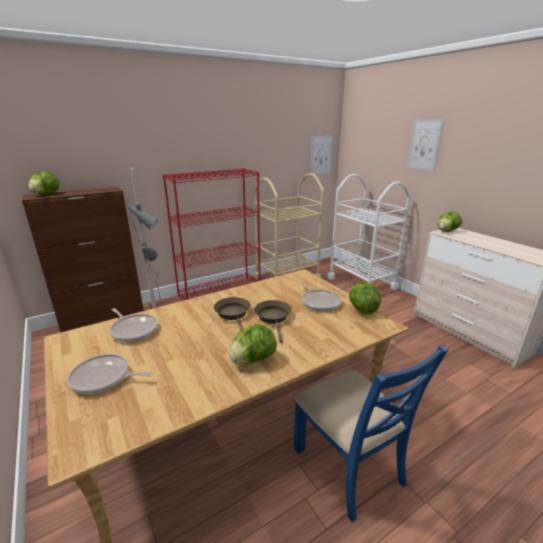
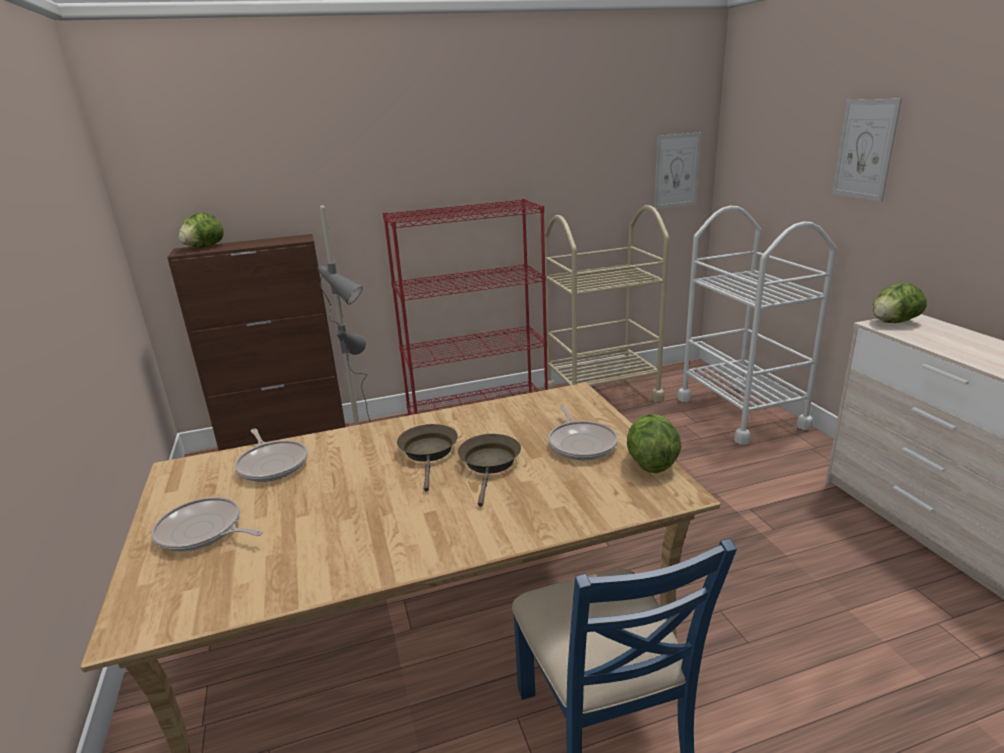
camera: 15 degrees right, 0 degrees up
(252, 360) = (423, 529): lettuce -> none

